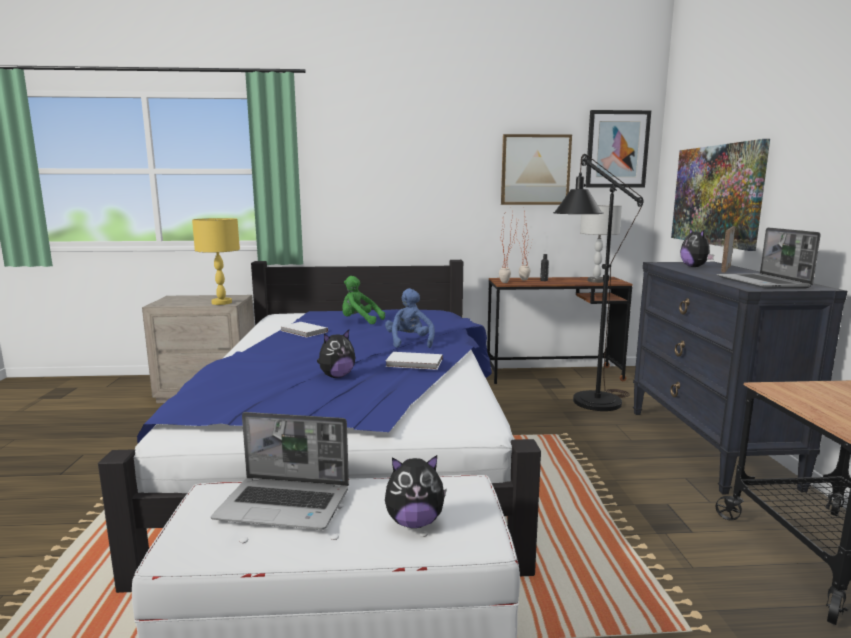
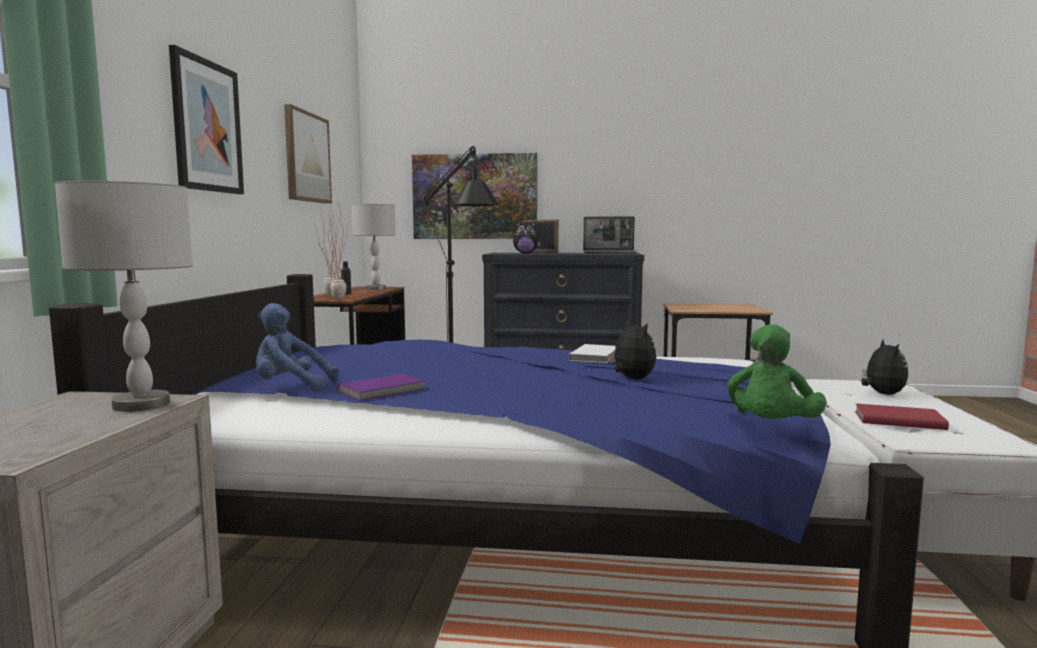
camera: 80 degrees left, 5 degrees down
(221, 303) = (142, 405): yellow table lamp -> grey table lamp
(286, 504) = (897, 419): laptop -> red book
(303, 331) = (383, 390): white book -> purple book
(359, 321) = (349, 369): green plush toy -> green plush toy (771, 428)
(409, 342) = (497, 357): blue plush toy -> blue plush toy (291, 387)
(617, 149) = (345, 145): picture -> picture (206, 126)

